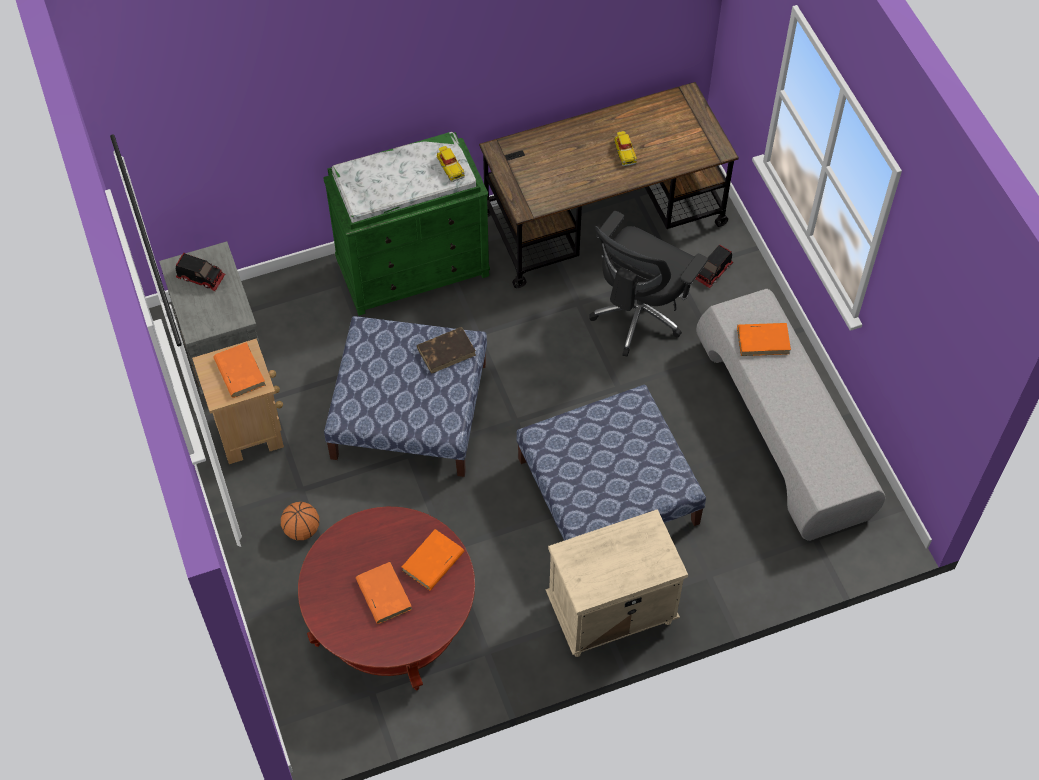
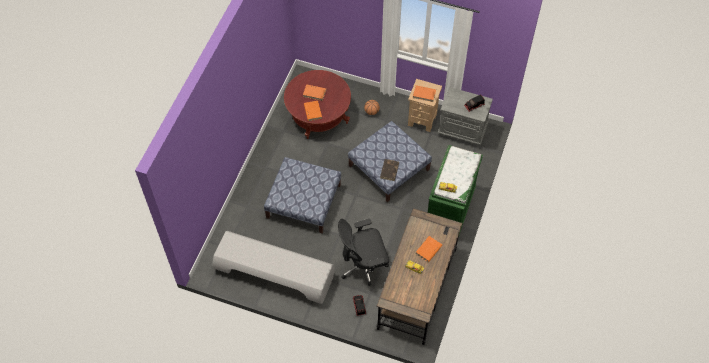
camera: 130 degrees right, 0 degrees up
(610, 613) = (262, 170): beige nightstand -> none
(639, 313) = (364, 266): office chair -> office chair turned 90 degrees counterclockwise
(763, 340) = (301, 270): orange book -> orange book (428, 250)

